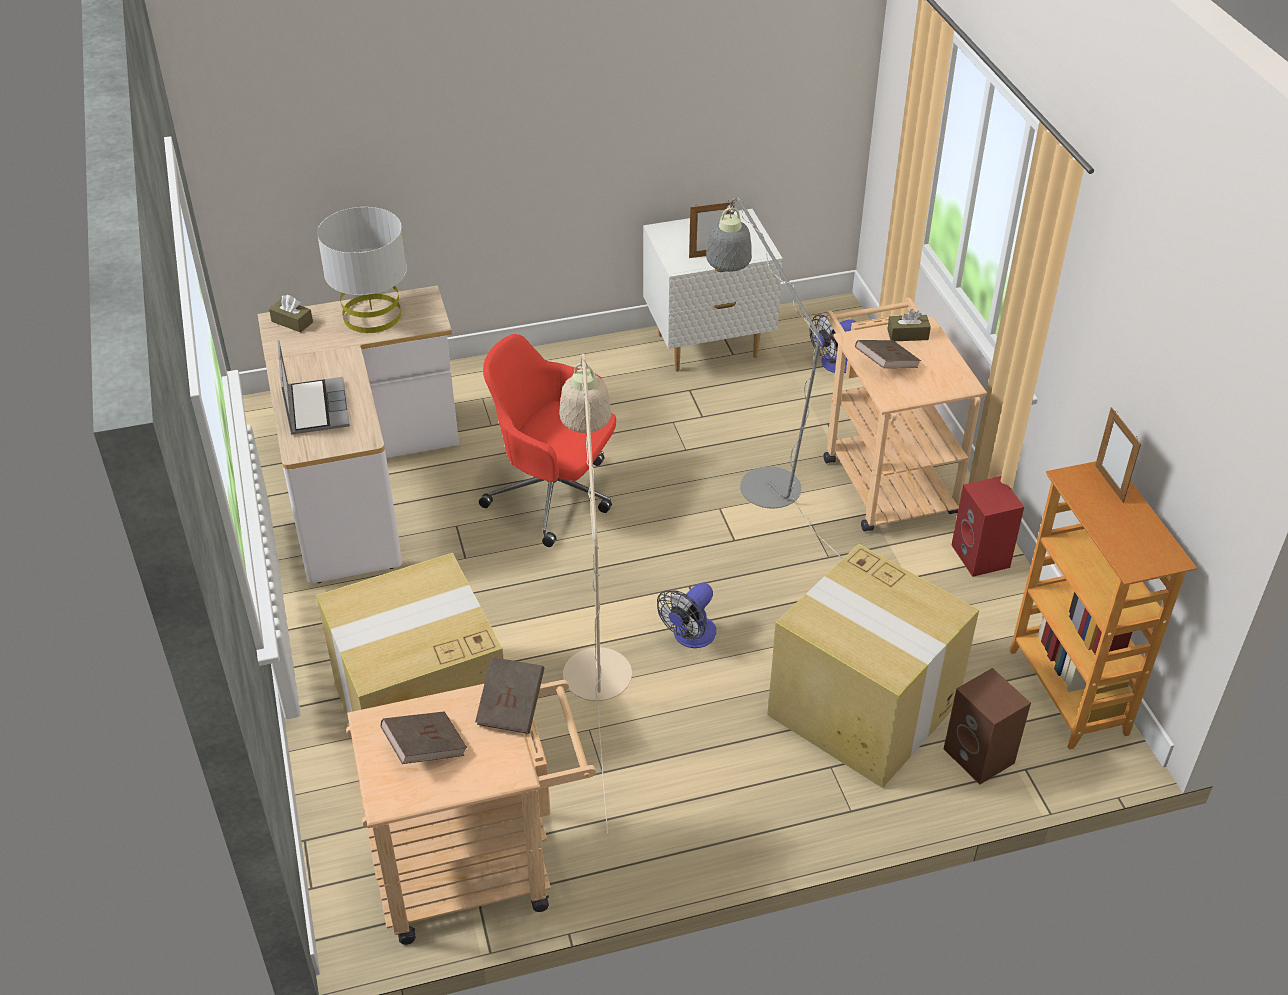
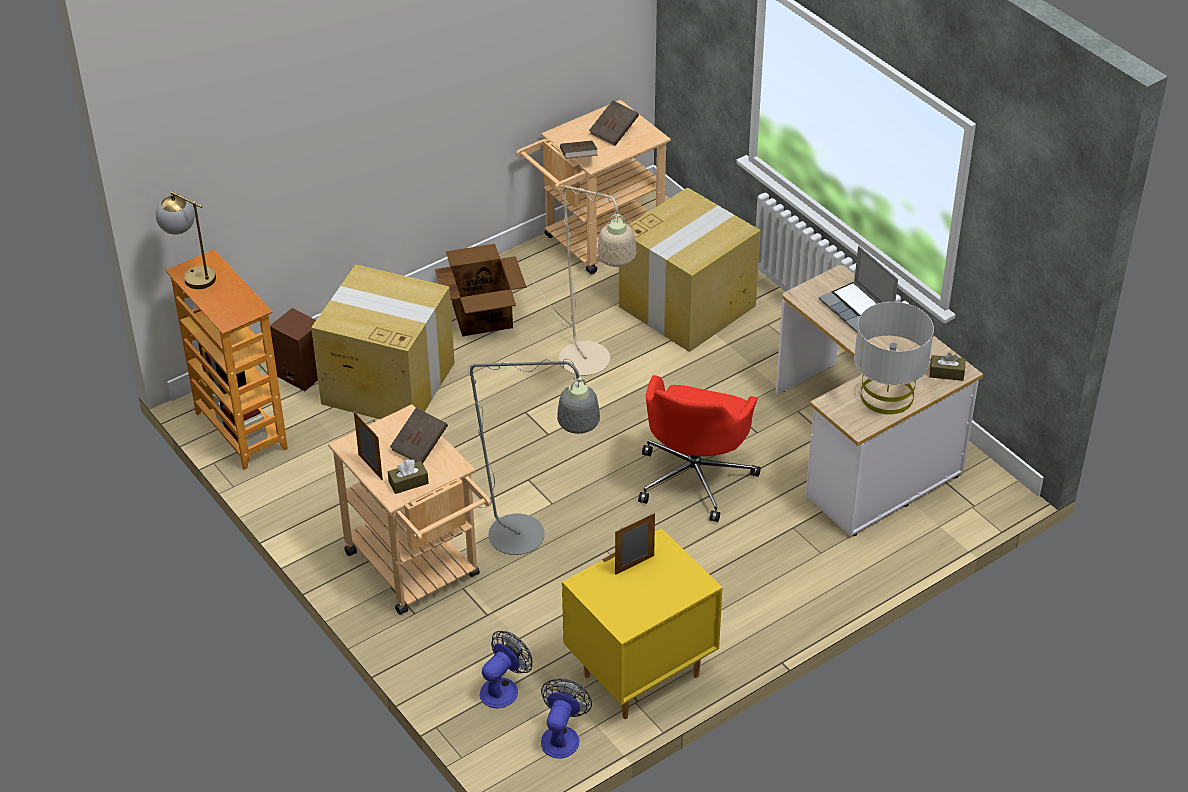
camera: 160 degrees right, 0 degrees up
(554, 496) = (695, 477): red office chair -> red office chair turned 105 degrees clockwise
(690, 637) = (530, 398): fan -> fan (562, 736)
(702, 782) = (482, 315): none -> cardboard box
(708, 346) = (640, 675): white nightstand -> yellow nightstand
(982, 557) = (319, 519): red speaker -> none
(1109, 483) = (225, 312): picture frame -> picture frame (370, 467)
(1158, 549) = (191, 275): none -> table lamp

